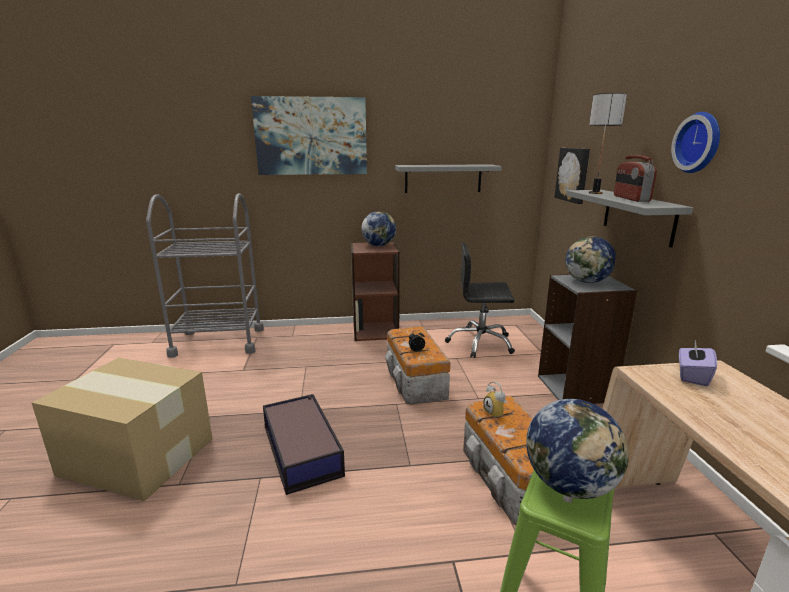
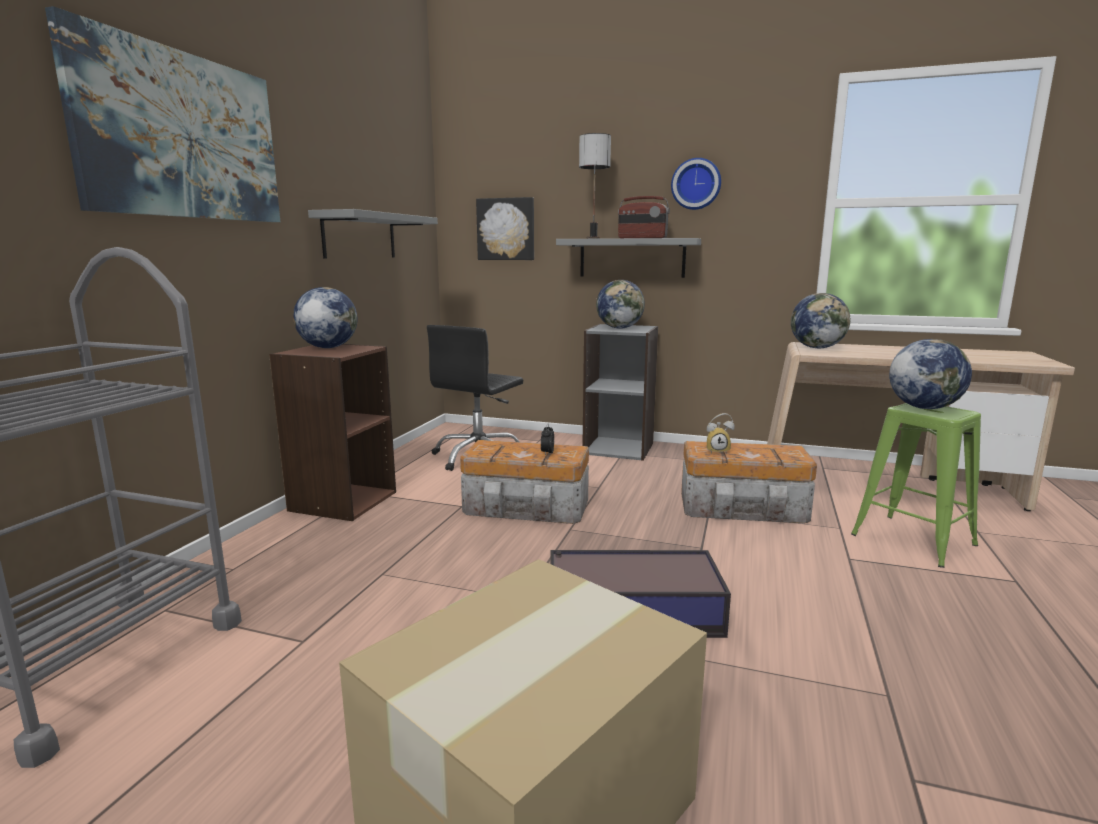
camera: 65 degrees left, 5 degrees down
(692, 376) = (817, 348): purple tissue box -> globe

